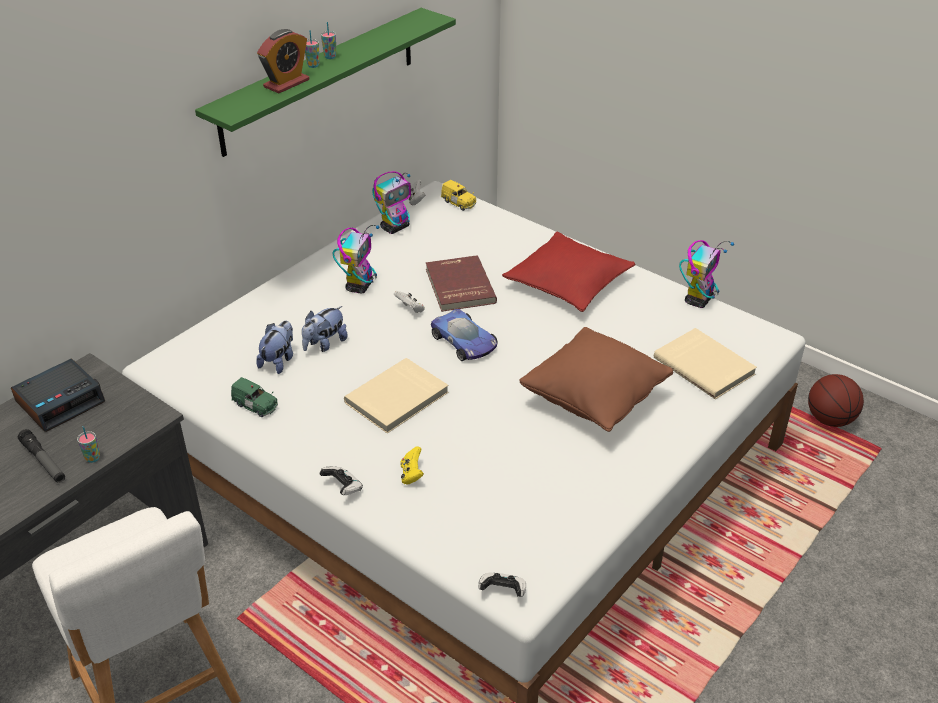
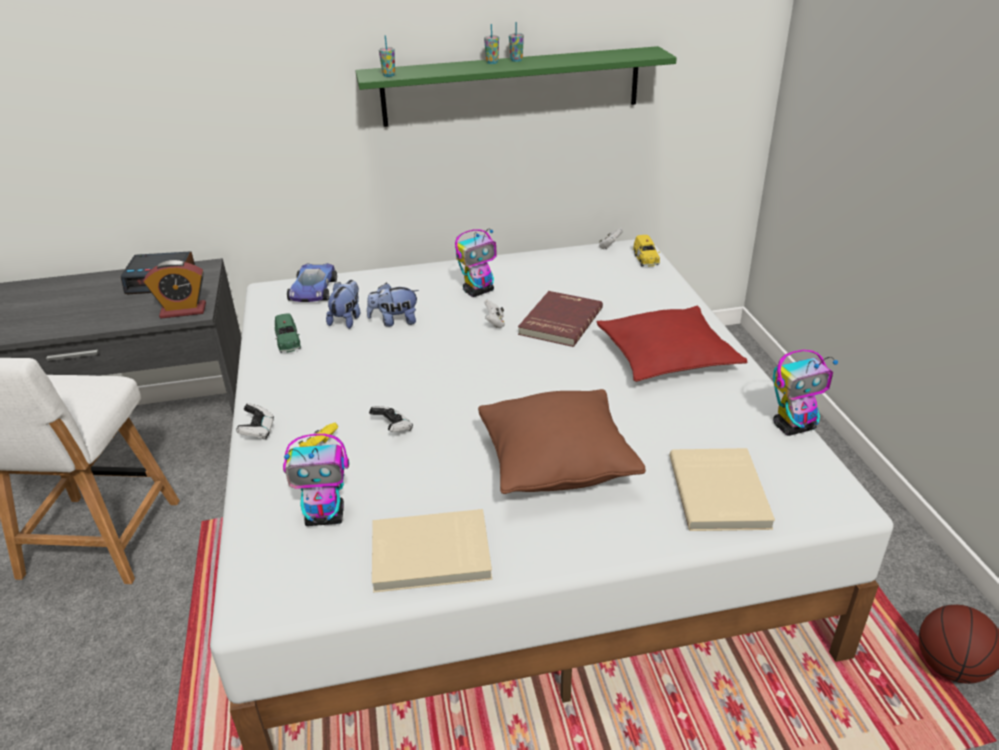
camera: 40 degrees right, 5 degrees down
(43, 461) = (97, 311): flashlight -> none
(92, 458) = (123, 322): cup -> cup (389, 75)
(279, 361) = (347, 319): plush toy -> plush toy turned 45 degrees counterclockwise
(286, 83) = (449, 68): alarm clock -> alarm clock (183, 311)
(395, 227) = (565, 260): toy robot -> toy robot (326, 516)
(398, 398) = (391, 385): beige book -> beige book (431, 555)
(464, 342) = (505, 366): toy car -> toy car (313, 290)
(502, 591) = (248, 589): game controller -> game controller (393, 428)

